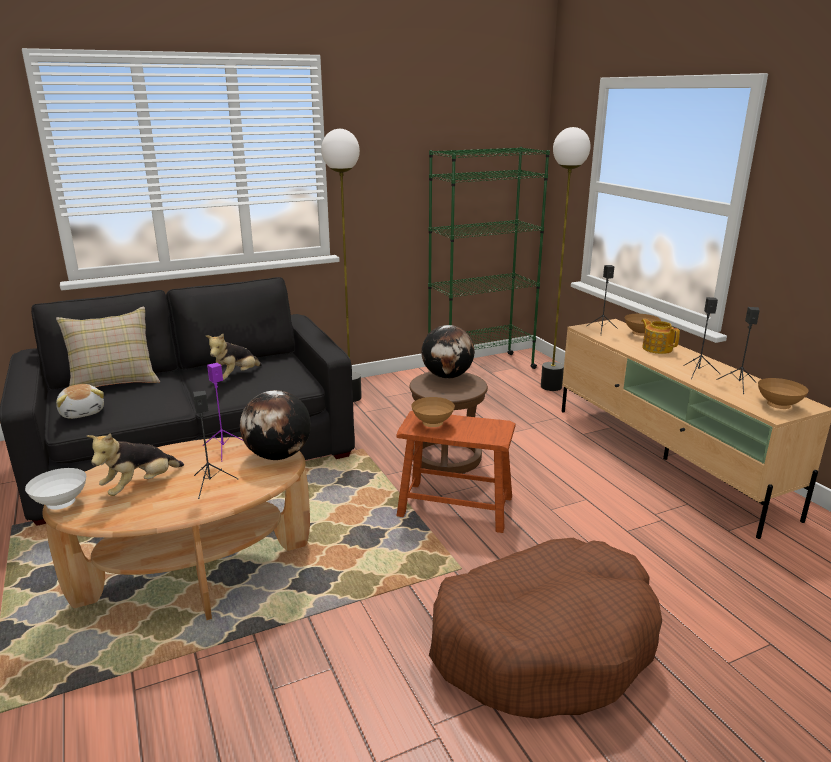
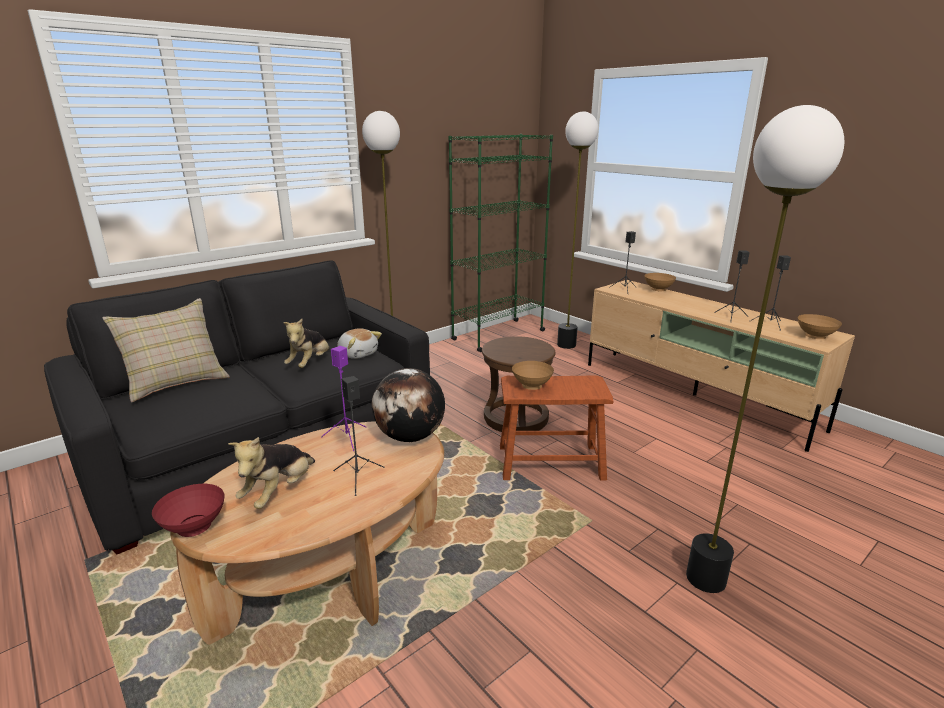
camera: 15 degrees left, 0 degrees up
(61, 503) = (194, 528): white bowl -> red bowl
(83, 412) = (157, 419): plush toy -> plush toy (358, 353)
(447, 376) = (512, 342): globe -> none
(543, 643) = (706, 579): brown dog bed -> floor lamp
(657, 348) = (681, 300): teapot -> none

